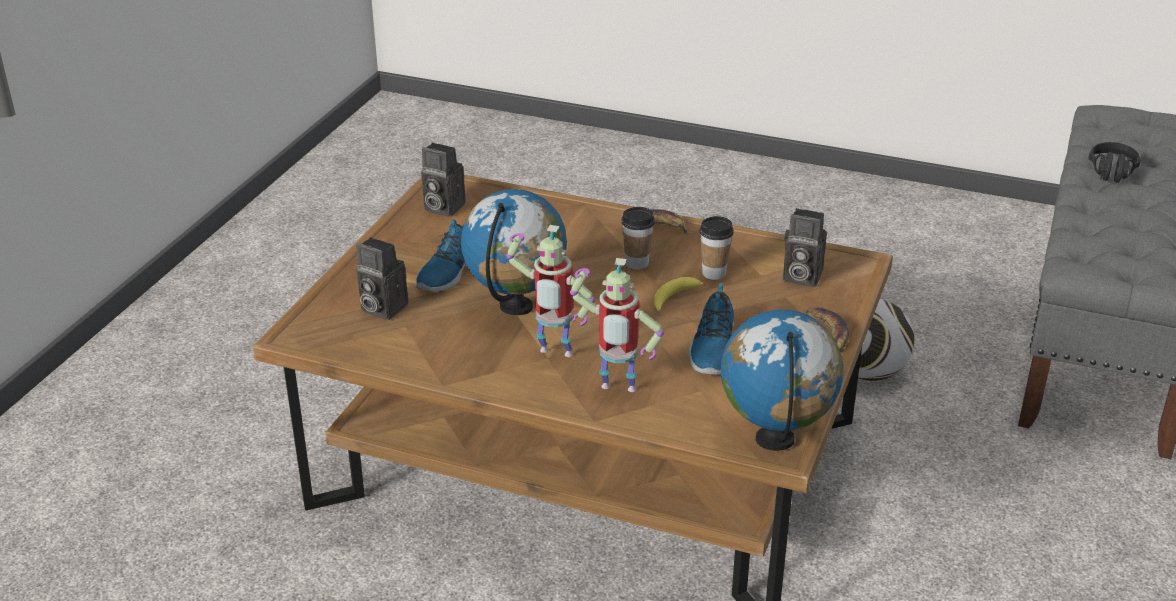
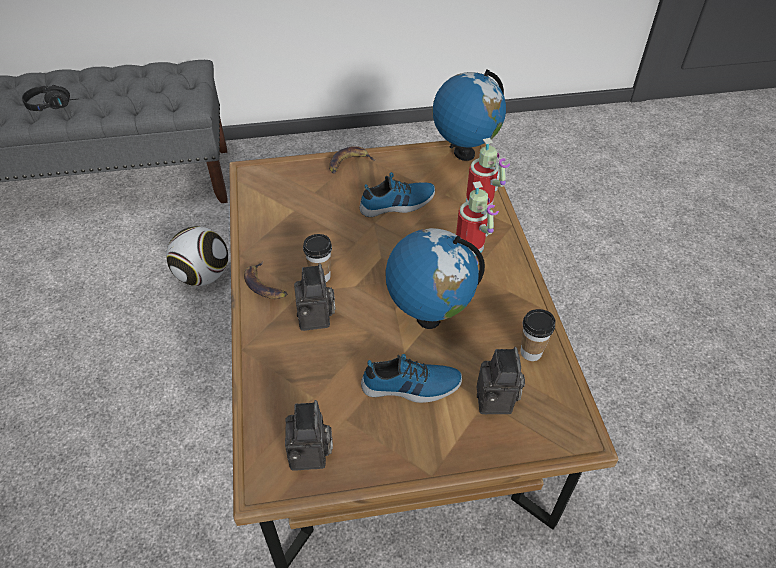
camera: 120 degrees left, 15 degrees up
(674, 298) = (354, 240): banana -> none
(714, 273) = (307, 232): cup -> cup (531, 352)
(799, 277) = (285, 193): camera -> camera (317, 319)

